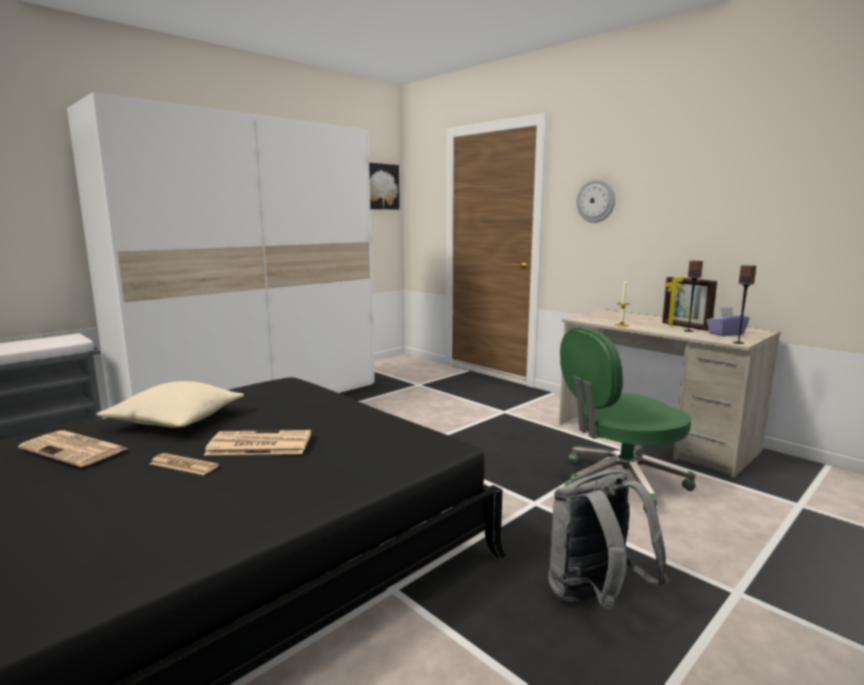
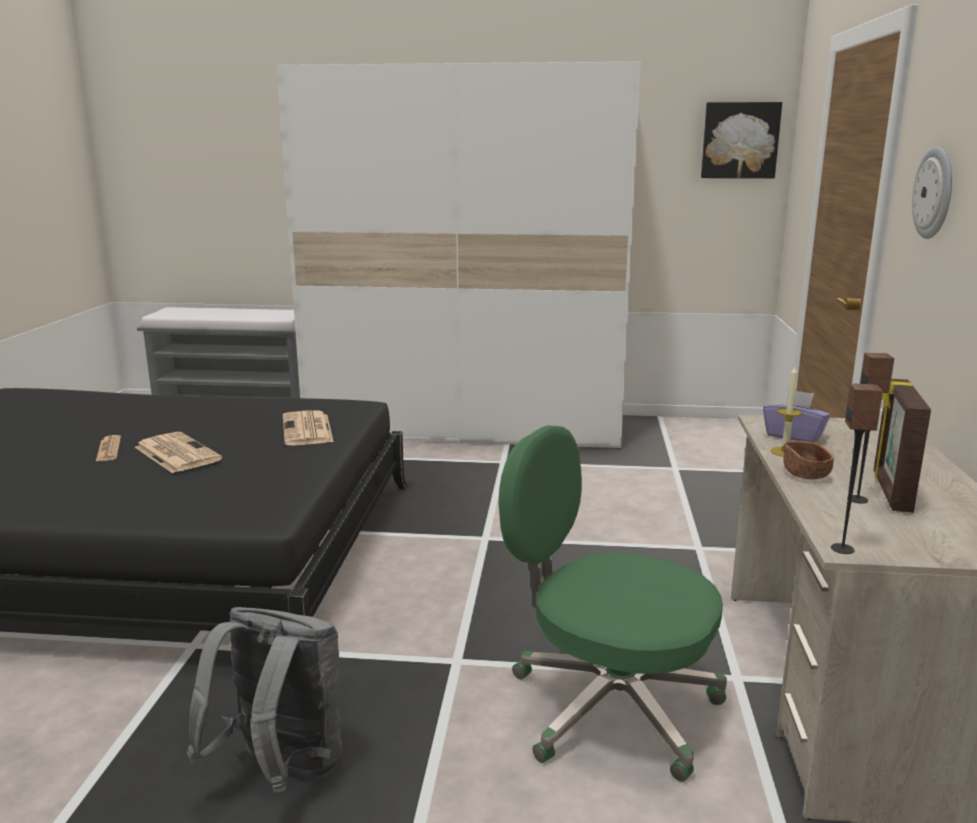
camera: 50 degrees right, 5 degrees up
(75, 449) = (108, 413): newspaper -> newspaper (308, 430)
(176, 421) = (203, 414): beige pillow -> none
(651, 329) = (805, 474): none -> brown bowl
(725, 334) = (907, 529): purple tissue box -> purple tissue box (794, 436)

